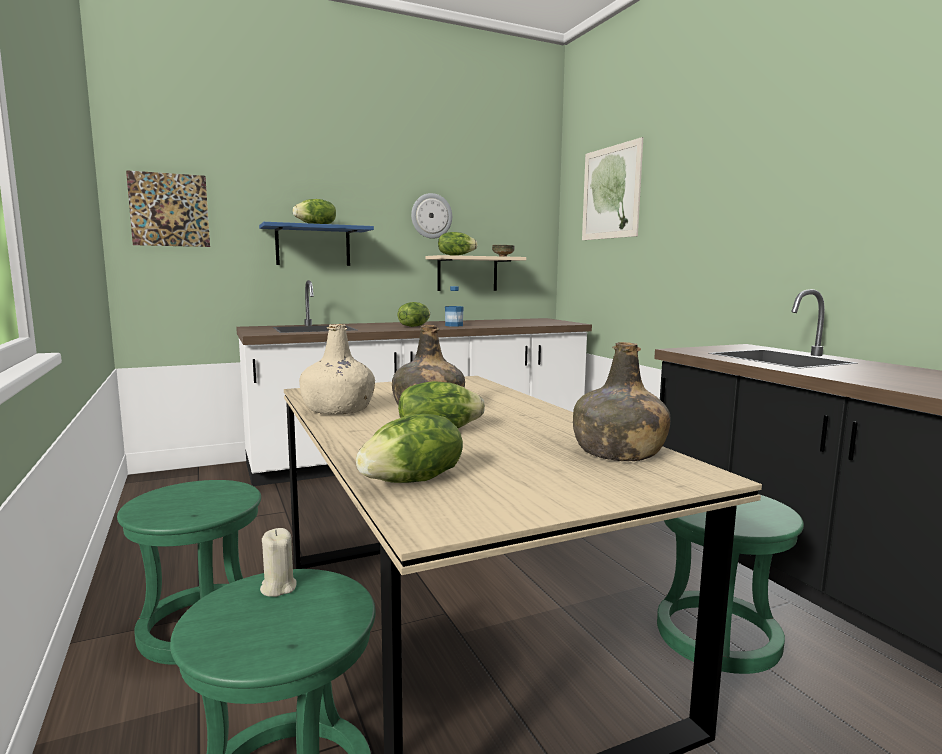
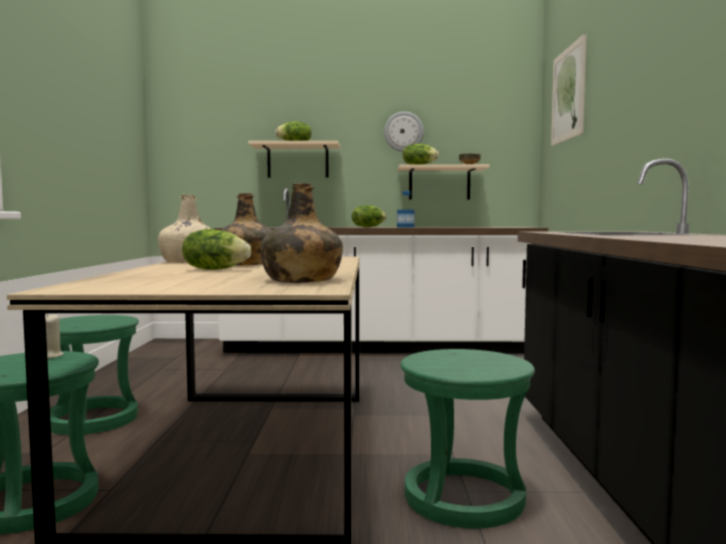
camera: 25 degrees right, 5 degrees down
(169, 210) = (191, 137): picture -> none
(313, 246) = (298, 161): blue shelf -> beige shelf
(414, 481) = (115, 280): lettuce -> none

